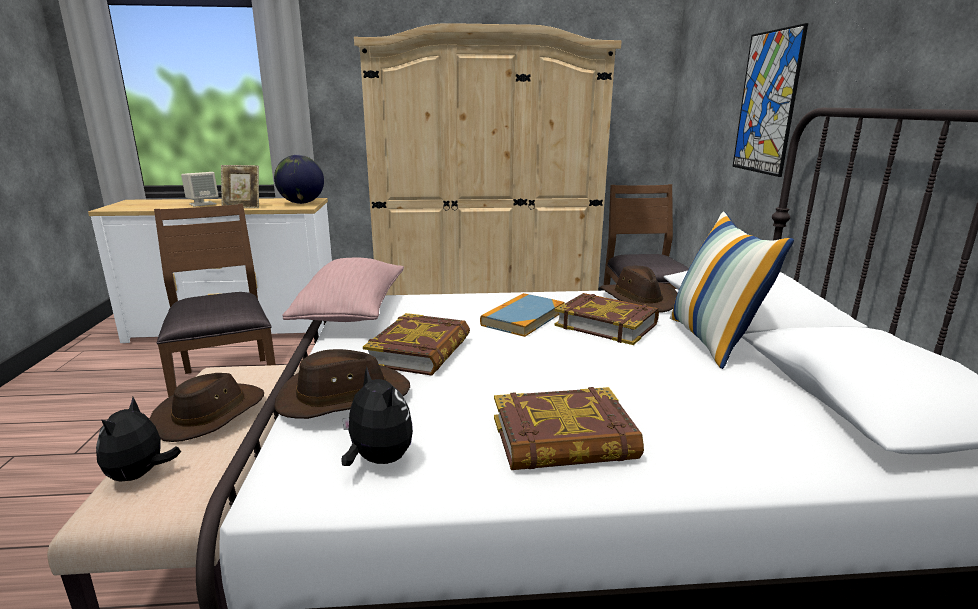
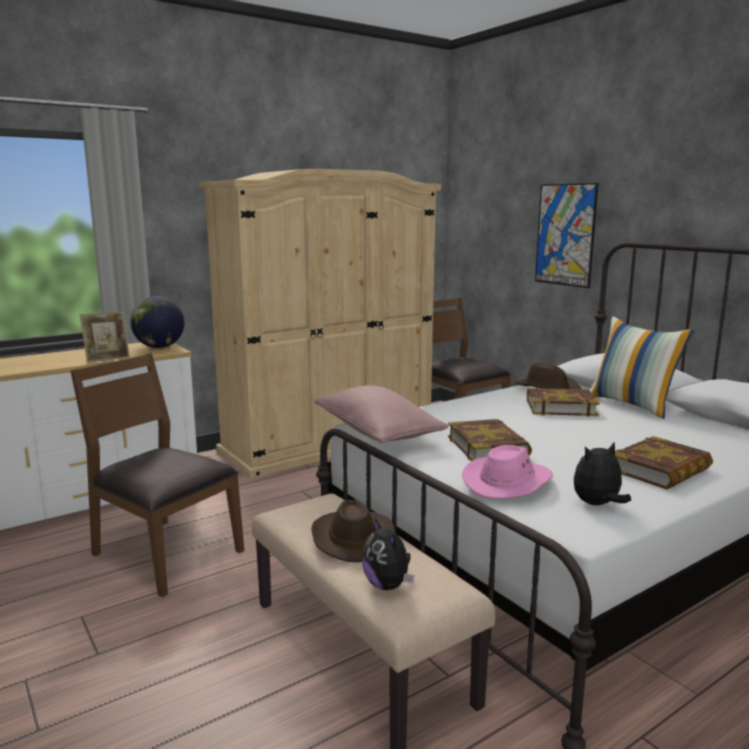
camera: 30 degrees left, 5 degrees down
(202, 204) = (45, 361): beige speaker -> none
(343, 397) = (508, 481): brown hat -> pink hat
(378, 460) = (597, 504): plush toy -> plush toy turned 45 degrees counterclockwise
(523, 318) = (504, 413): book -> none

